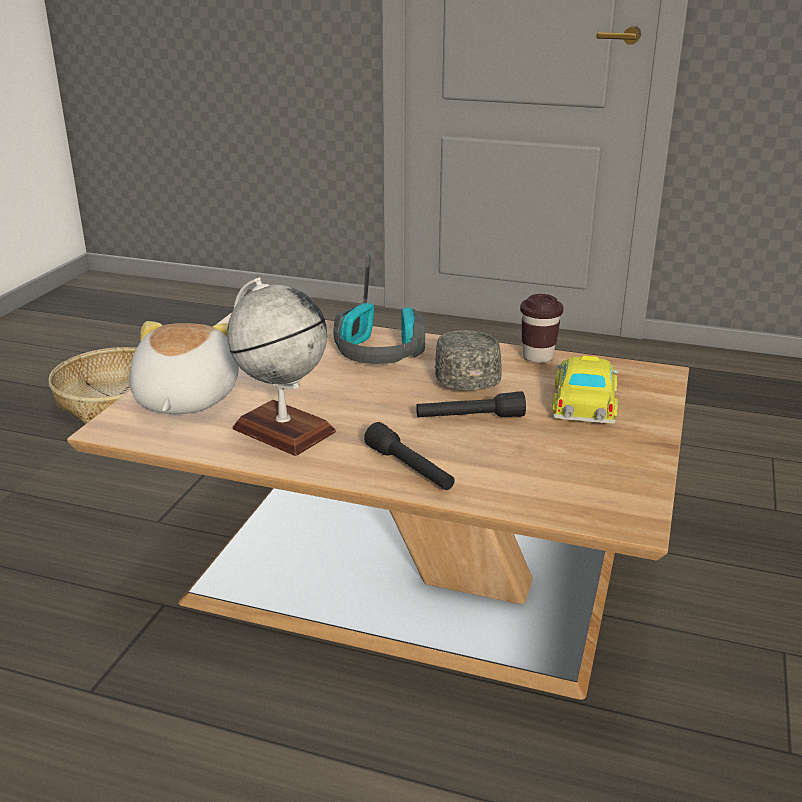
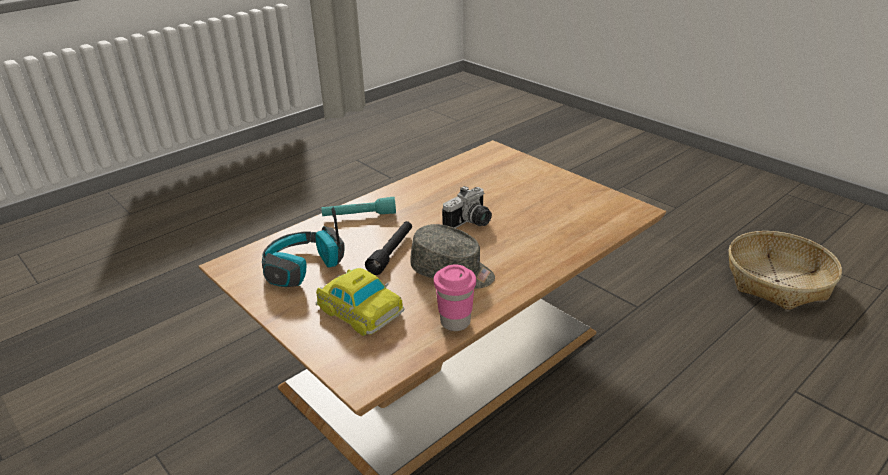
camera: 120 degrees right, 5 degrees up
(184, 399) = (510, 170): plush toy -> none
(283, 430) = (443, 190): globe -> none
(356, 391) = (470, 223): none -> camera
(380, 351) = (530, 249): headphones -> headphones (303, 268)
(410, 469) = (359, 215): black flashlight -> turquoise flashlight
(537, 357) = (455, 322): brown cup -> pink cup

